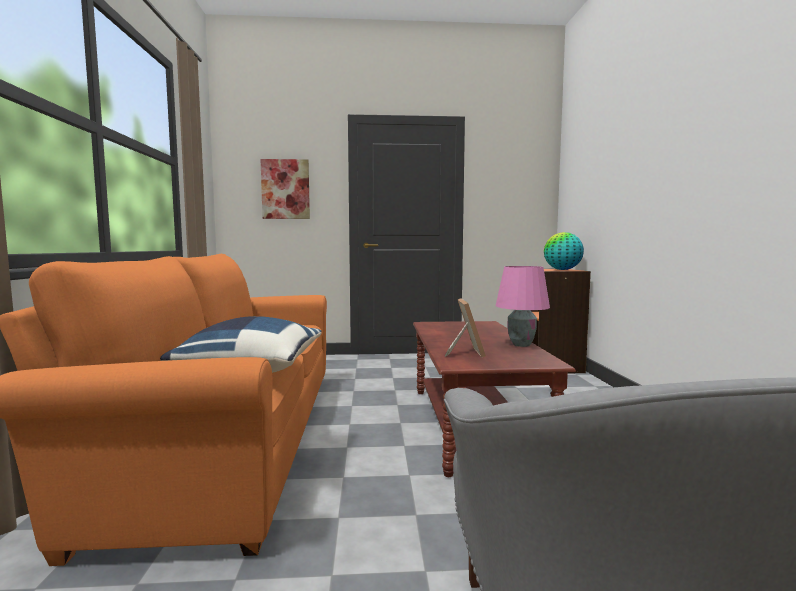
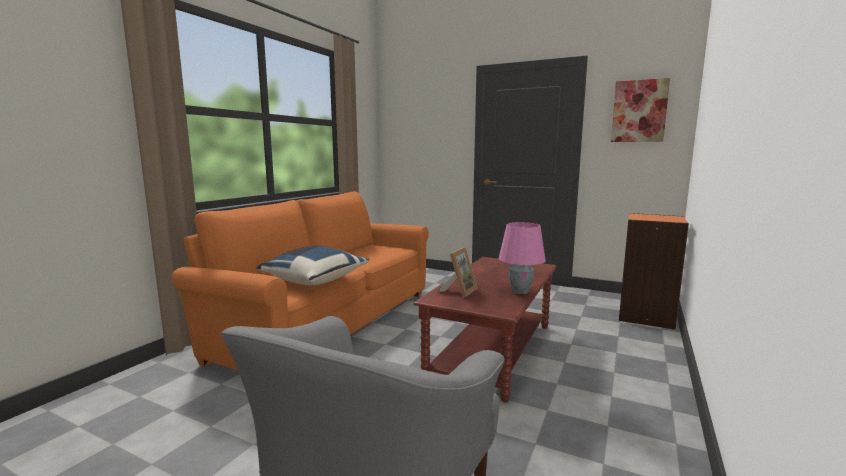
camera: 30 degrees right, 5 degrees up
(285, 189) = (426, 134): picture -> picture (639, 111)
(562, 270) = (663, 218): globe -> none

